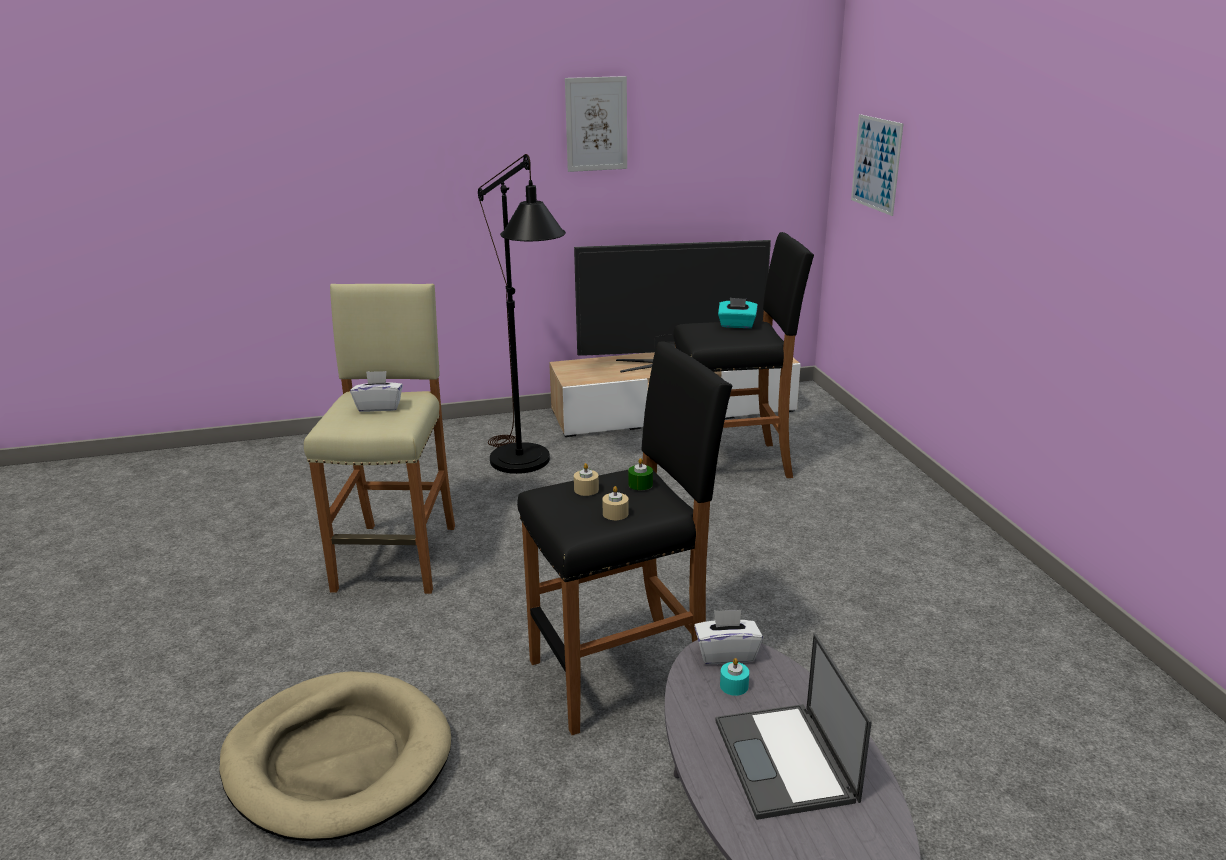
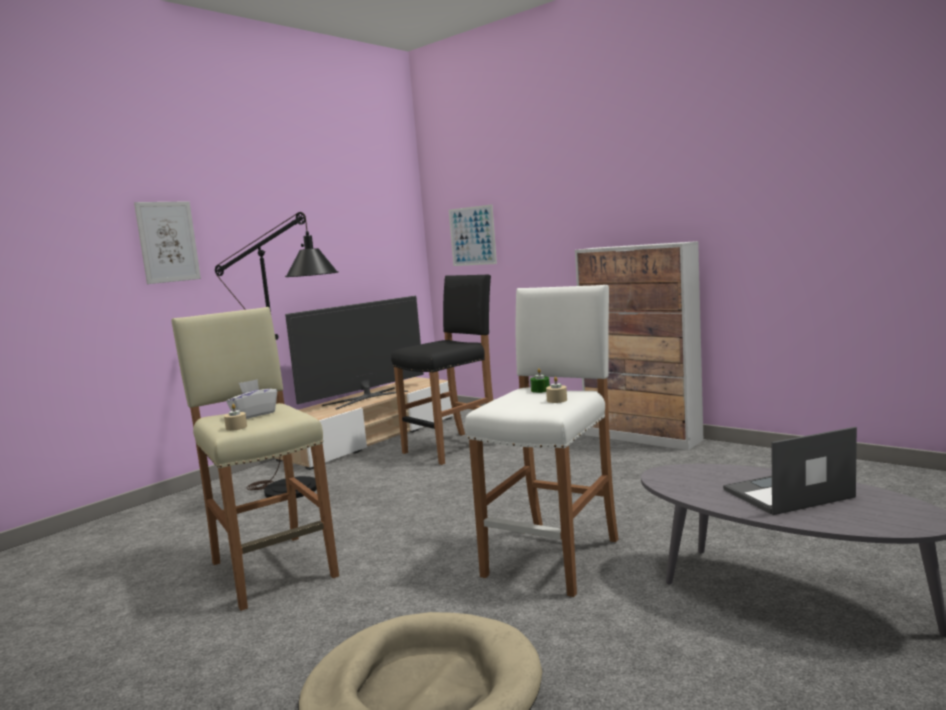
camera: 35 degrees left, 15 degrees down
(586, 489) = (513, 399): beige candle -> beige candle (236, 427)
(596, 124) = (281, 222): picture -> picture (168, 242)
(622, 675) = (554, 557): black stool -> white stool
(726, 653) = (668, 473): white tissue box -> none
(734, 686) = (700, 481): turquoise candle -> none
(737, 325) = (436, 342): turquoise tissue box -> none
(786, 761) = (786, 494): laptop -> laptop turned 120 degrees clockwise
(975, 544) = (642, 437): none -> cabinet

